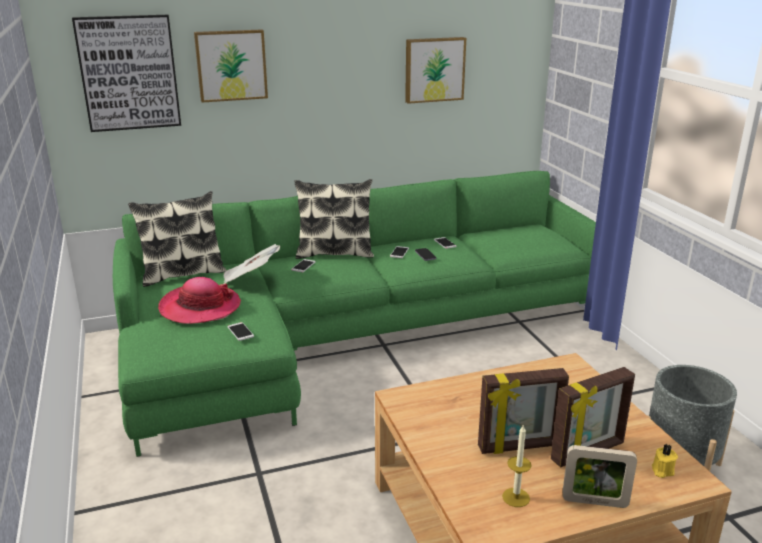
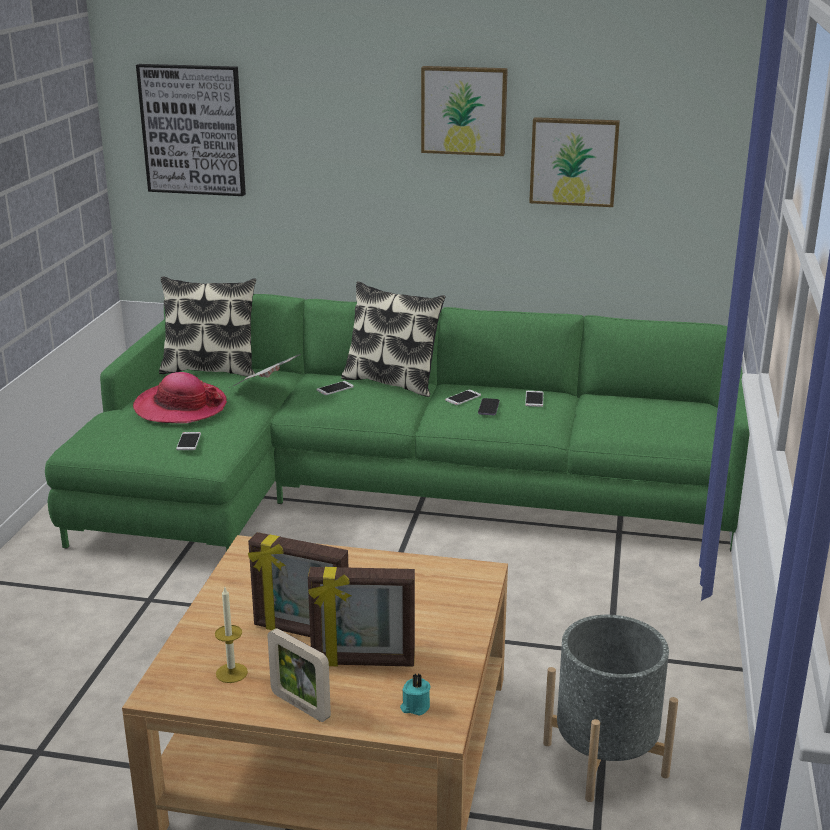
camera: 30 degrees right, 0 degrees up
(231, 65) = (306, 131): picture -> picture (464, 110)
(662, 470) = (415, 706): yellow candle -> turquoise candle

